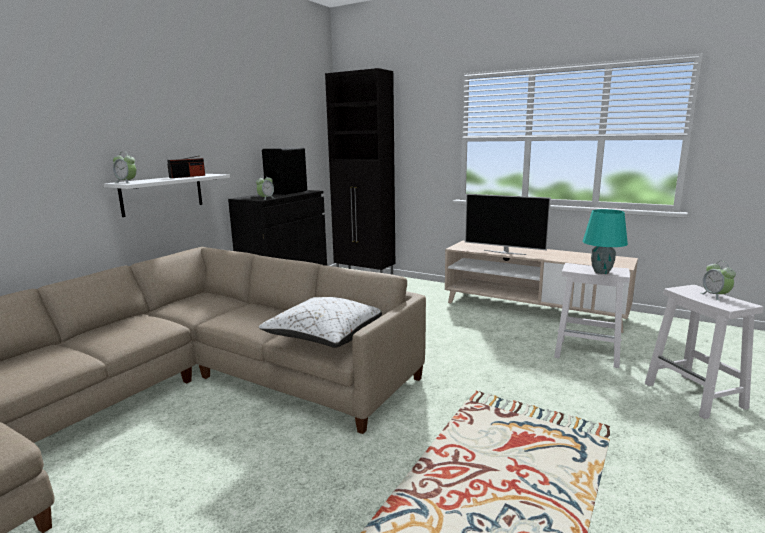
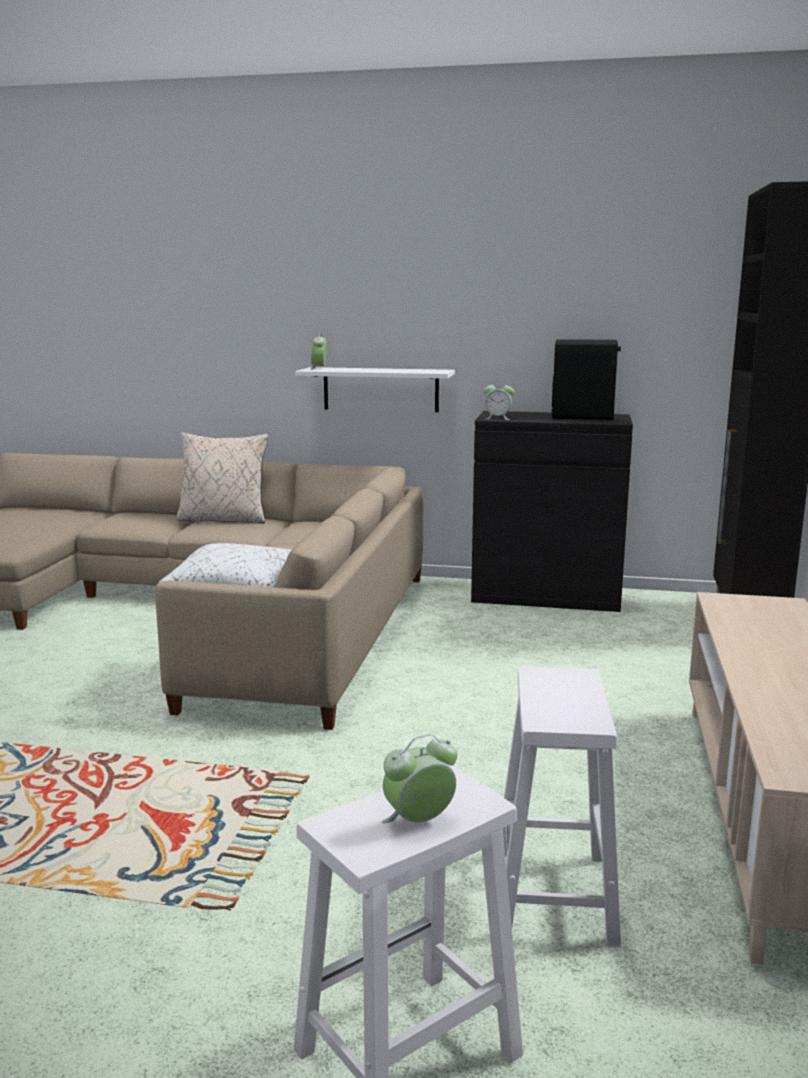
camera: 70 degrees right, 0 degrees up
(104, 330) = (224, 519): none -> beige pillow
(187, 176) = (399, 370): radio -> none
(504, 252) = (743, 640): television -> none
(601, 272) = (543, 702): turquoise table lamp -> none

